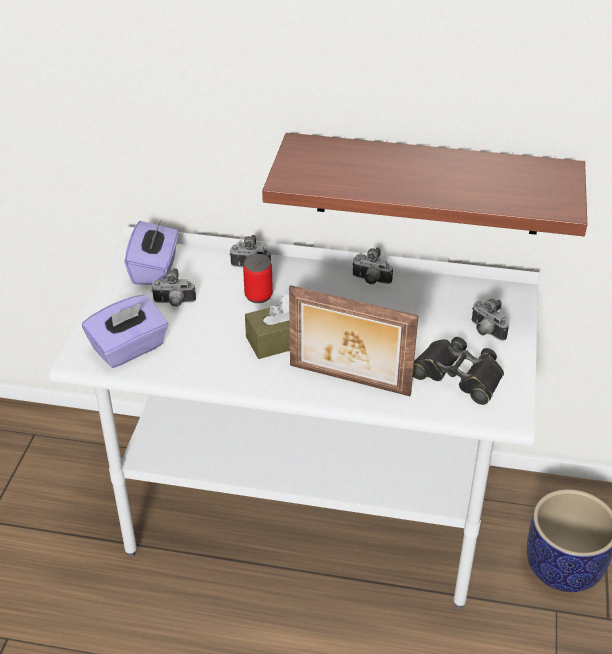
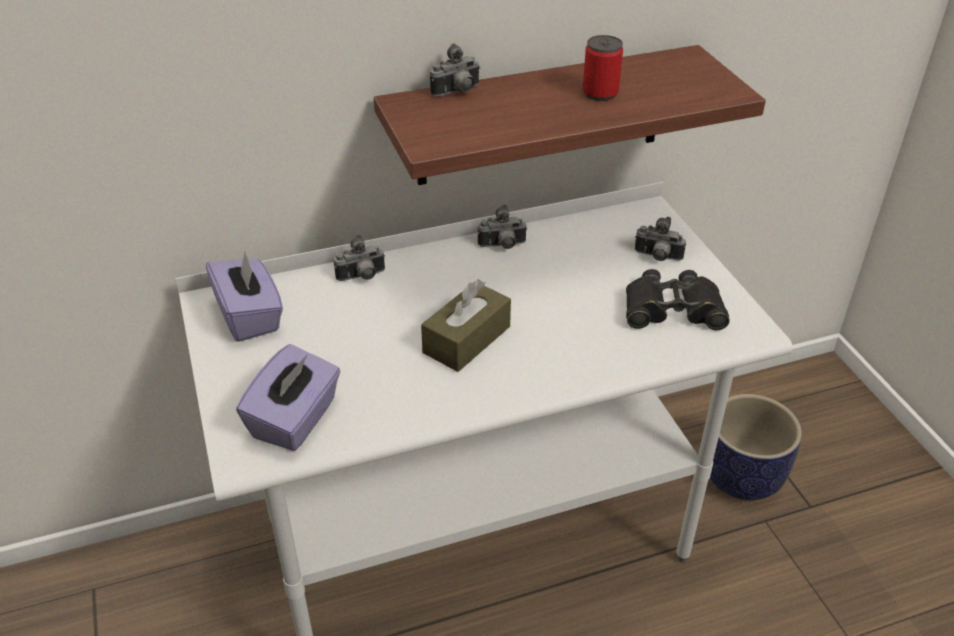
camera: 30 degrees left, 0 degrees up
(174, 303) = (306, 346): camera -> camera (457, 92)
(258, 295) = (396, 302): can -> can (600, 93)
(348, 381) = (573, 358): picture frame -> none

